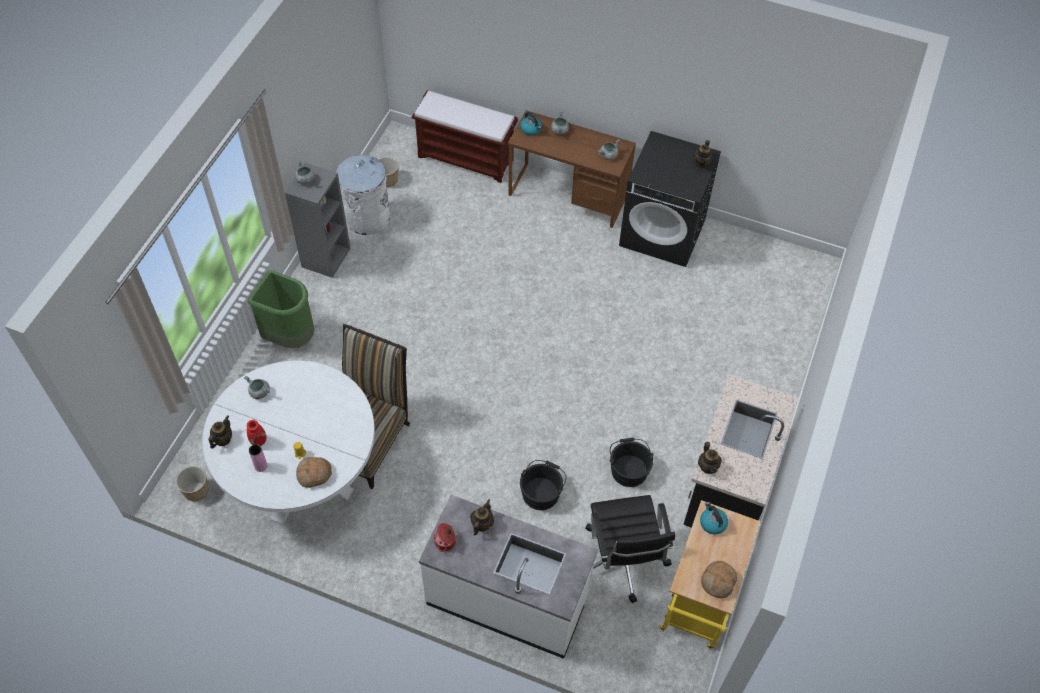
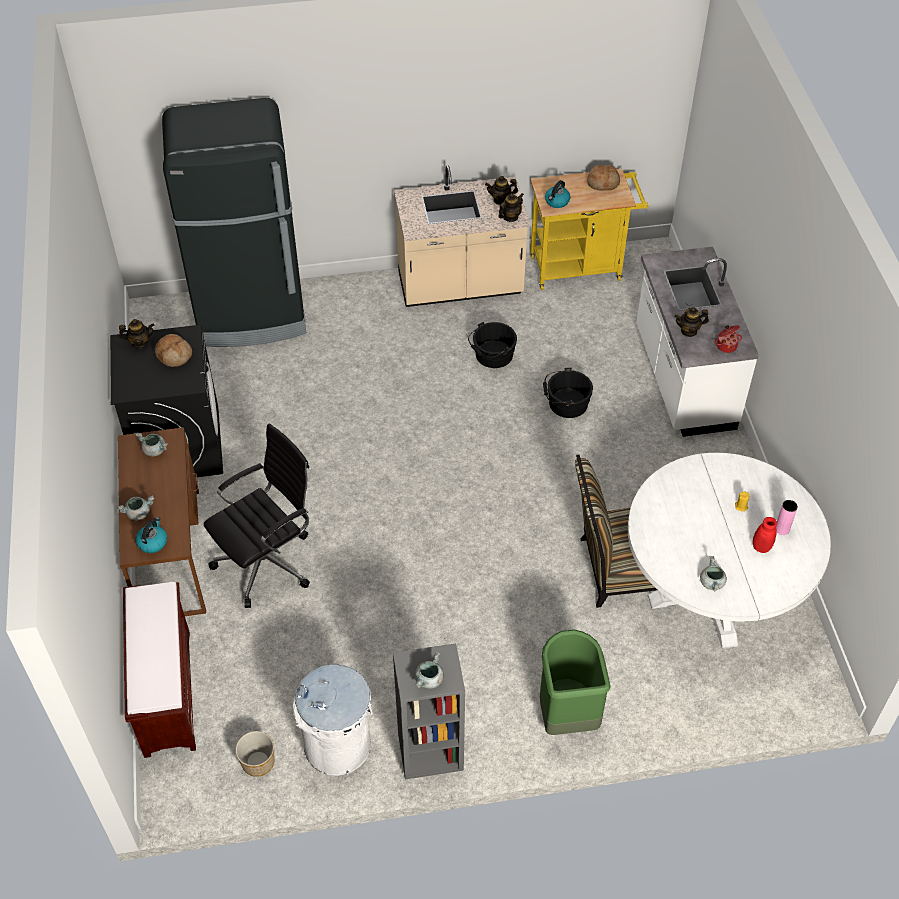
camera: 120 degrees left, 5 degrees down
(196, 490) = (806, 677): planter -> none
(222, 439) = (787, 579): teapot -> teapot (501, 200)
(314, 474) = (750, 482): bread -> bread (174, 355)
(622, 561) = (583, 324): black office chair -> black office chair (268, 561)
(727, 489) = (460, 287): black counter -> beige counter
(777, 326) = (252, 314): none -> black fridge

